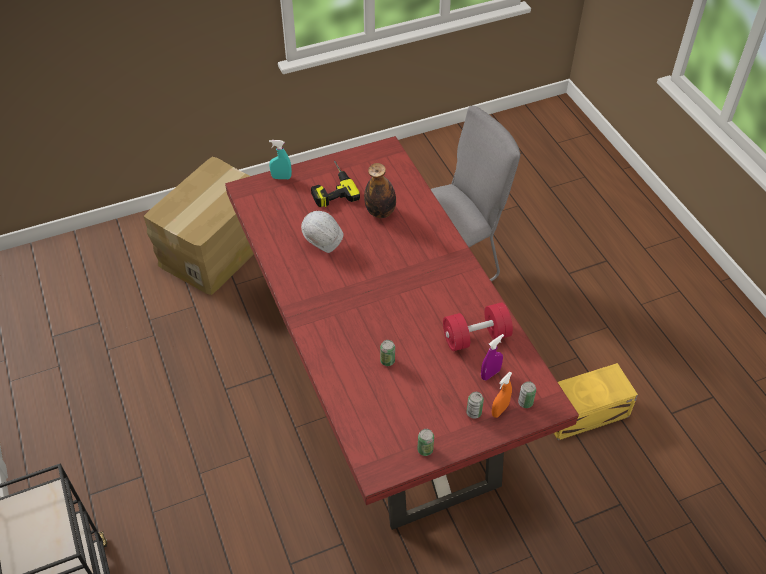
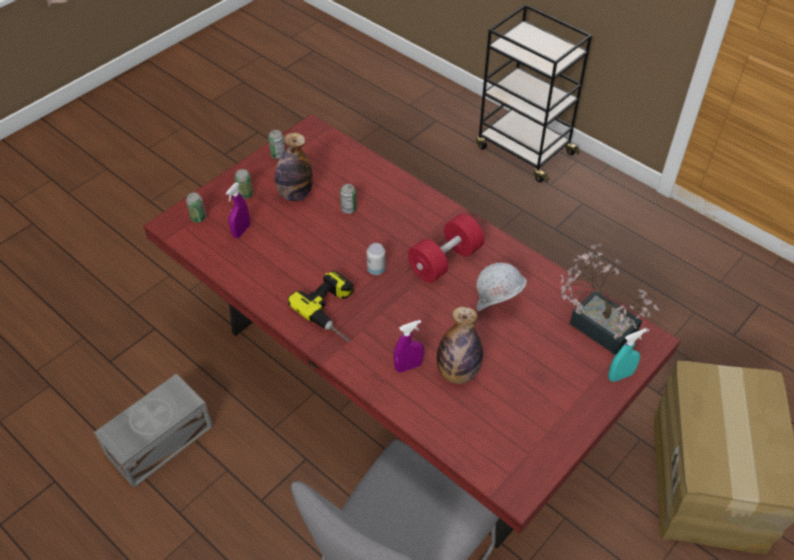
camera: 155 degrees right, 0 degrees up
(267, 209) = (597, 323): none -> potted plant
(331, 187) = (546, 386): power drill -> power drill (335, 311)
(394, 299) = (376, 269): none -> can
(410, 226) = (408, 366): none -> purple spray bottle
(428, 395) = (295, 194): none -> bottle
(476, 337) = (269, 261): red dumbbell -> red dumbbell (445, 261)
(500, 410) = (221, 204): orange spray bottle -> none
(586, 413) = (158, 442): yellow storage box -> grey storage box

